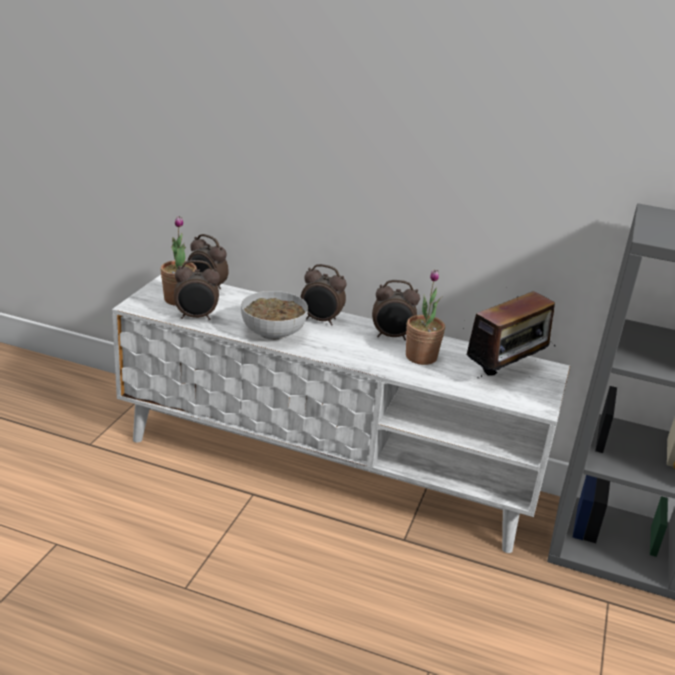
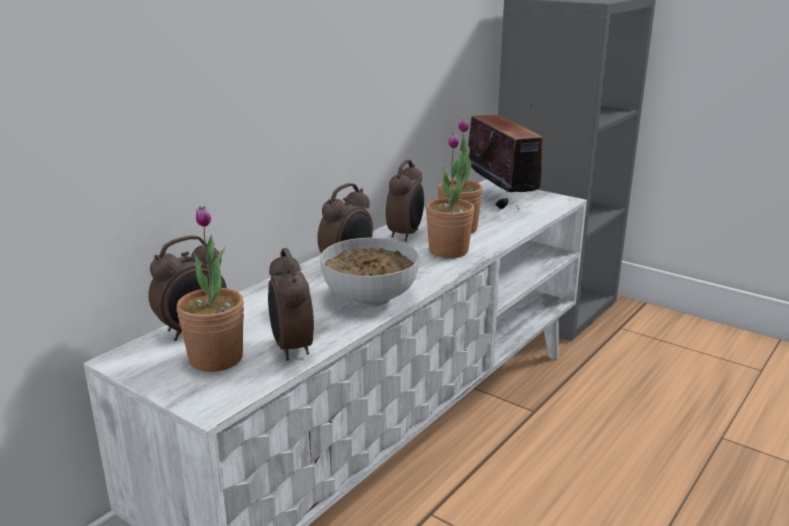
camera: 70 degrees left, 5 degrees down
(196, 317) = (291, 348): alarm clock -> alarm clock turned 150 degrees clockwise
(370, 355) = (448, 251): none -> potted plant

